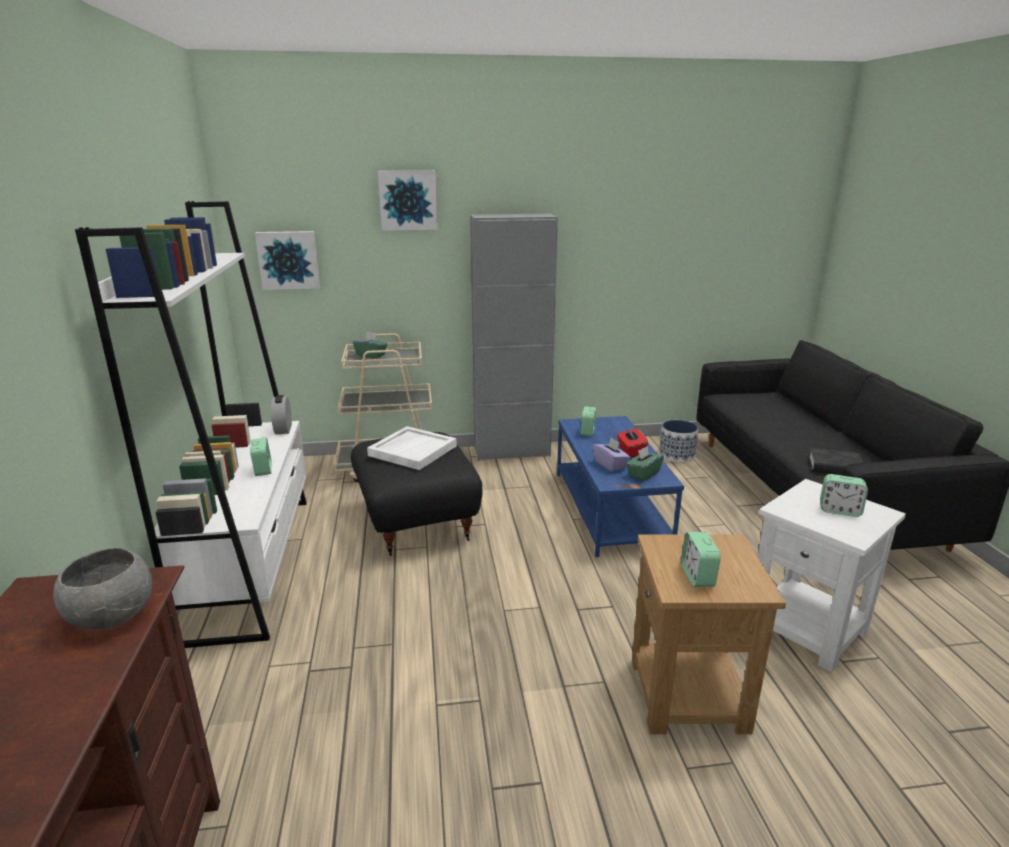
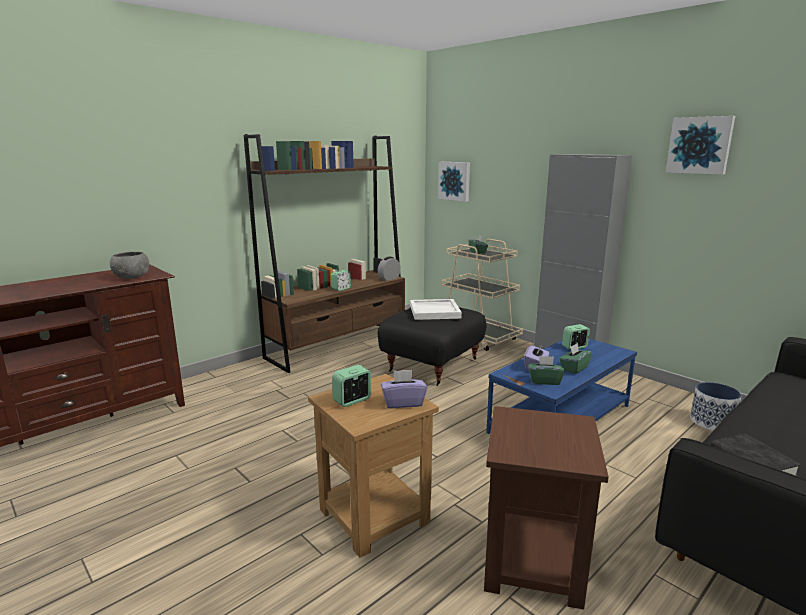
camera: 55 degrees right, 5 degrees down
(252, 563) = (338, 345): white bookcase -> brown bookcase
(408, 200) = (526, 142): picture -> picture (700, 145)
(631, 451) = (574, 368): red tissue box -> green tissue box
(724, 549) = (403, 402): none -> purple tissue box
(808, 629) = (533, 564): white side table -> brown side table
(839, 510) = (550, 440): alarm clock -> none

